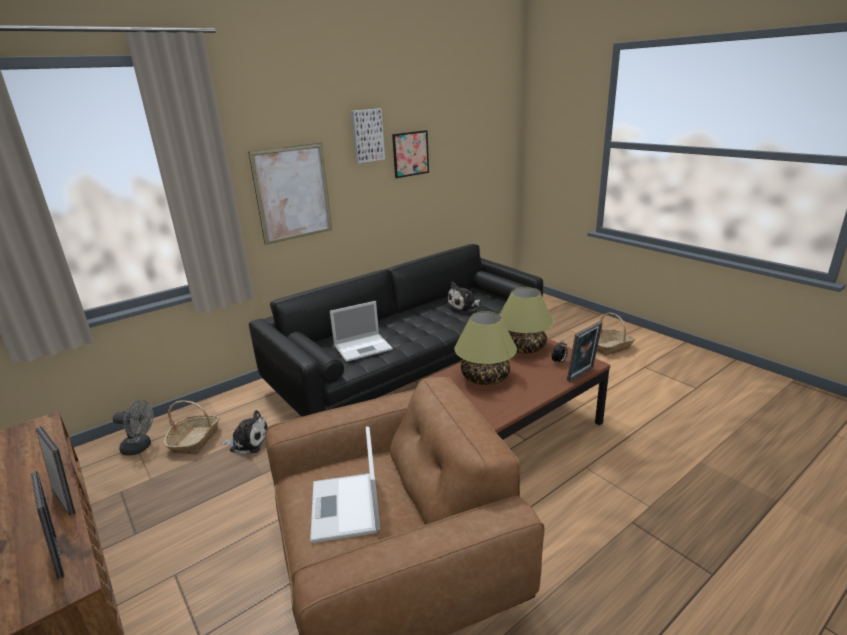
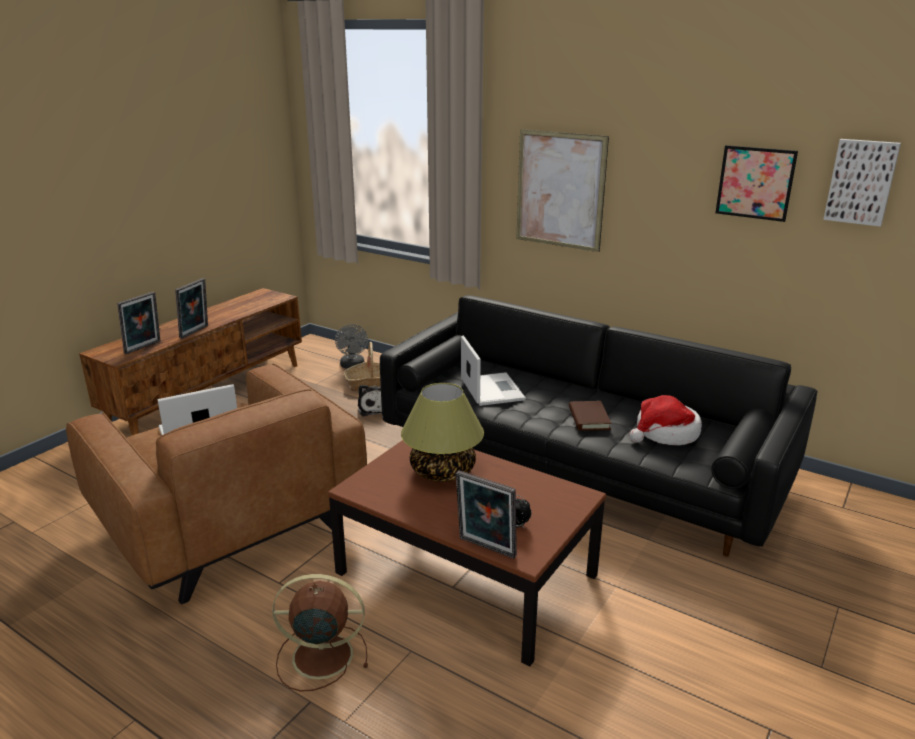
camera: 70 degrees right, 0 degrees up
(364, 347) = (491, 389): laptop -> laptop turned 150 degrees counterclockwise
(367, 135) = (680, 139): picture -> picture (861, 182)
(432, 323) = (589, 418): none -> brown book
(464, 306) = (665, 433): plush toy -> hat
(523, 347) = (543, 491): table lamp -> none
(587, 513) = (319, 656): none -> brown fan
(610, 347) = (815, 673): basket -> none

